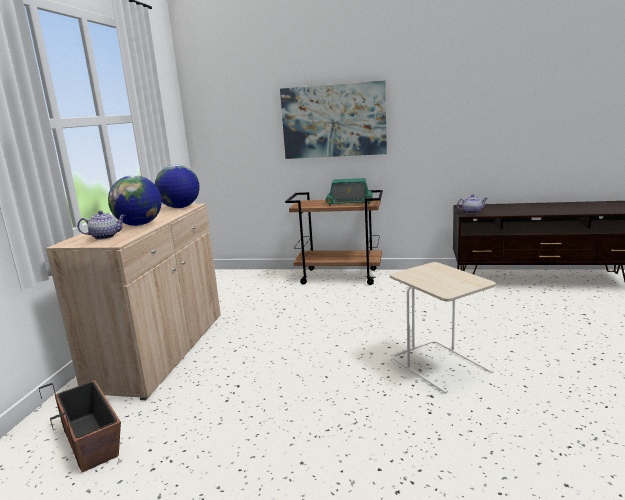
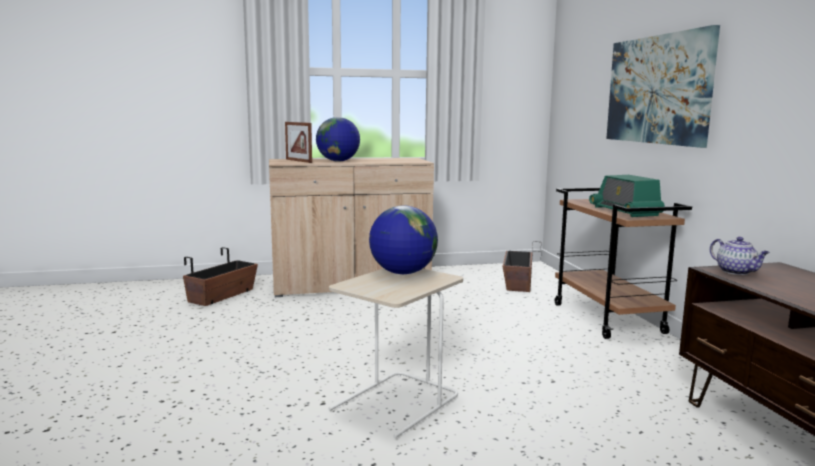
camera: 65 degrees right, 5 degrees down
(105, 237) = (298, 161): teapot -> picture frame
(180, 207) = (408, 161): globe -> globe (402, 273)
(245, 285) = (518, 283): none -> planter

